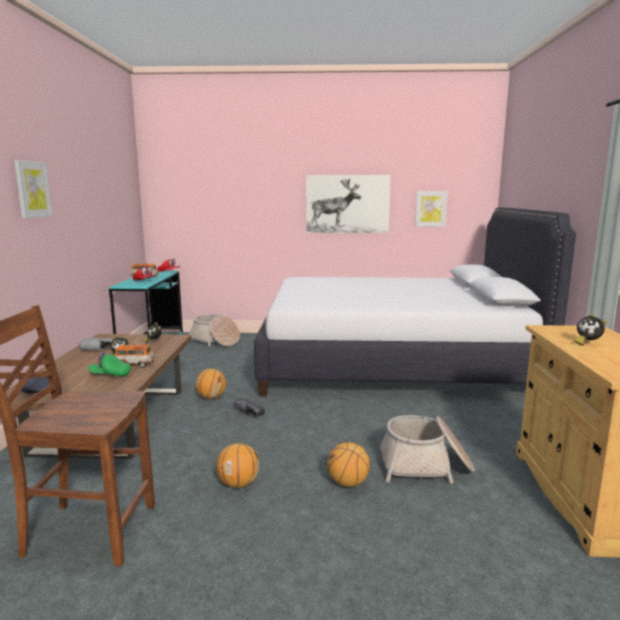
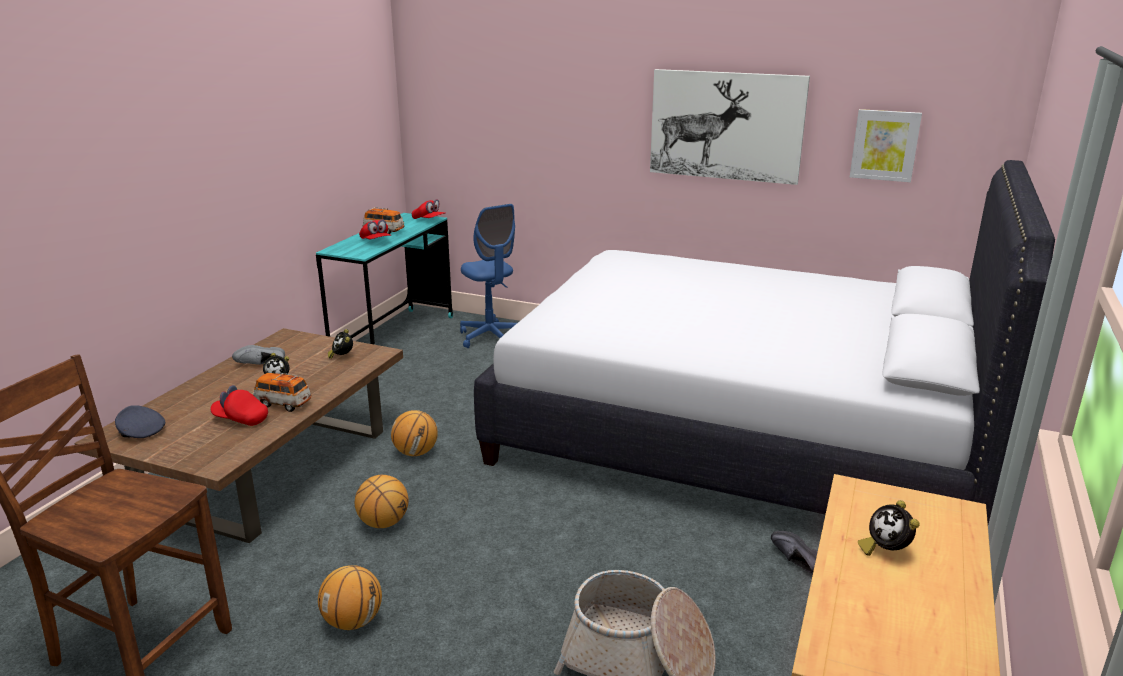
camera: 20 degrees right, 10 degrees up
(32, 189) = (166, 131): picture -> none
(110, 375) = (241, 419): green cap -> red cap
(215, 341) = (491, 337): basket -> blue office chair
(247, 414) = (444, 496): black shoe -> black shoe (793, 562)
(348, 483) = (499, 660): basketball -> basketball (383, 523)

